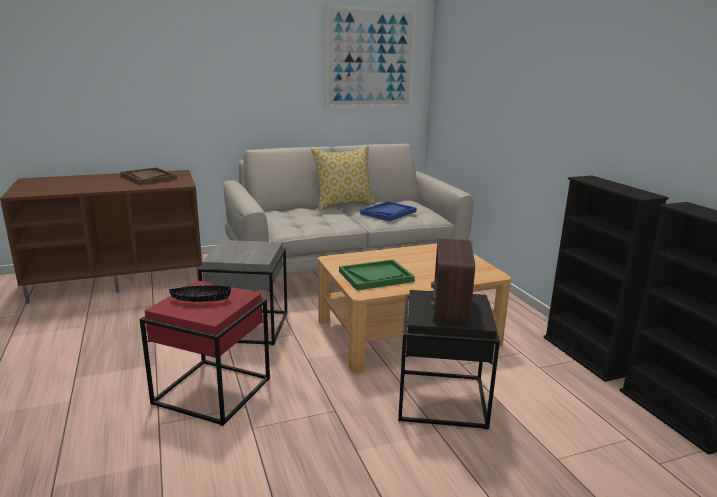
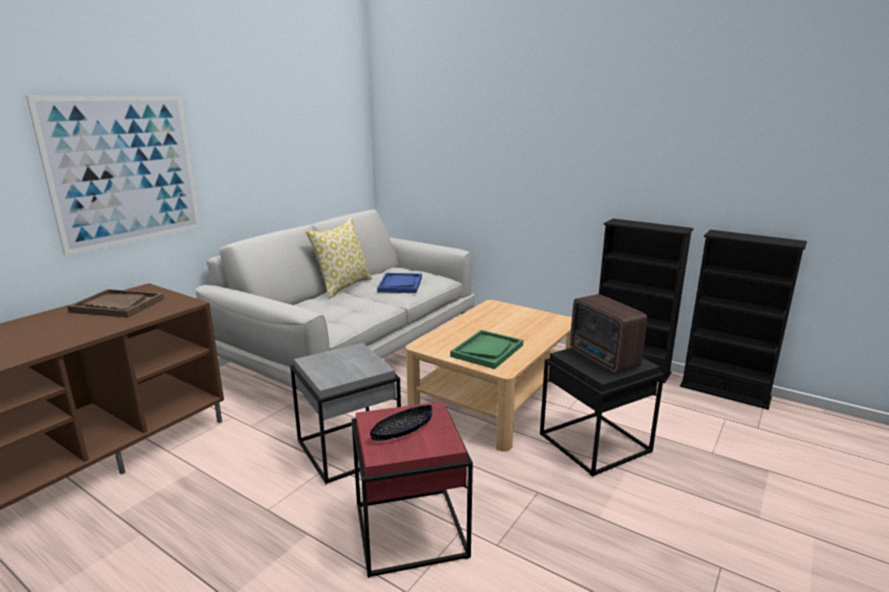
camera: 35 degrees left, 0 degrees up
(370, 58) = (322, 122): picture -> picture (125, 171)

